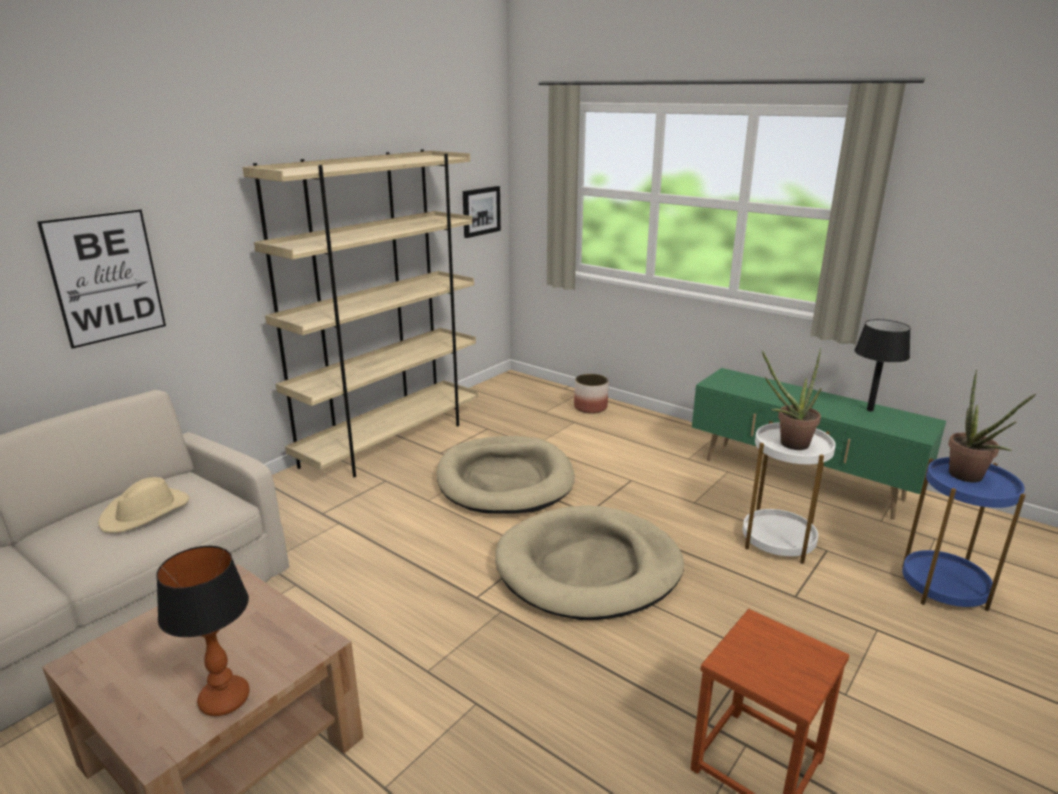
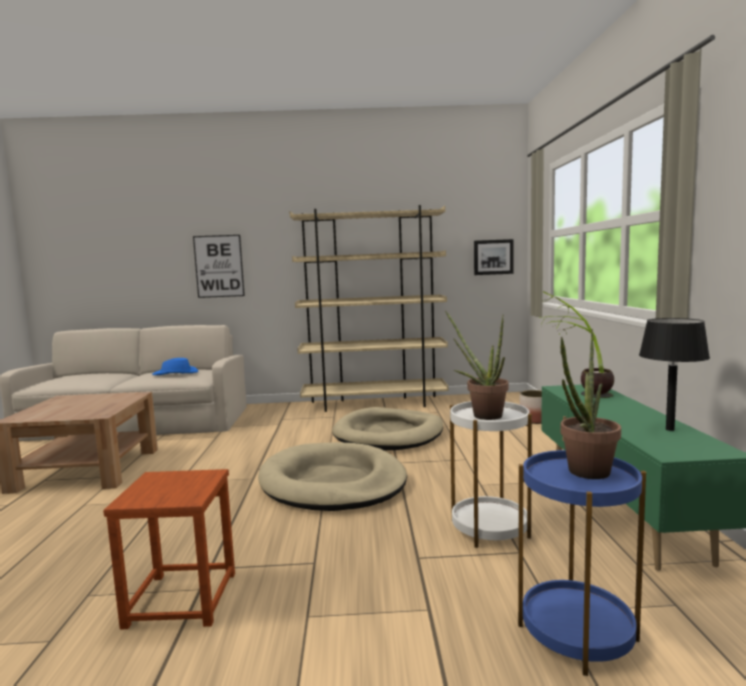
camera: 50 degrees right, 15 degrees down
(146, 512) = (175, 374): beige hat -> blue hat
(225, 699) = (50, 416): table lamp -> none
(735, 384) = (578, 391): none -> potted plant

